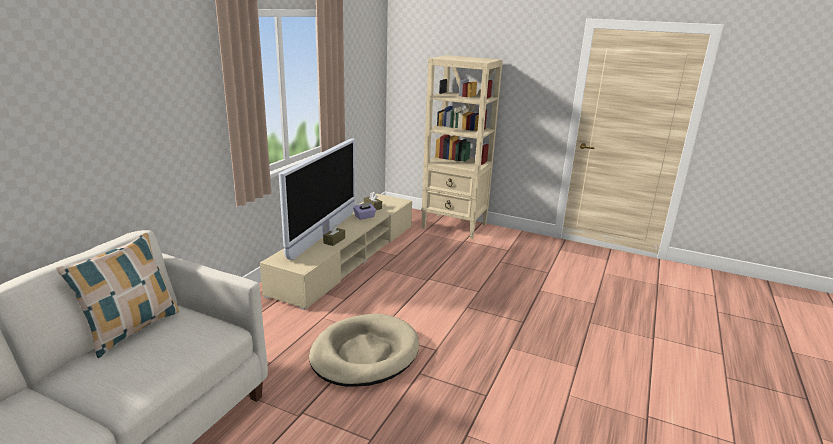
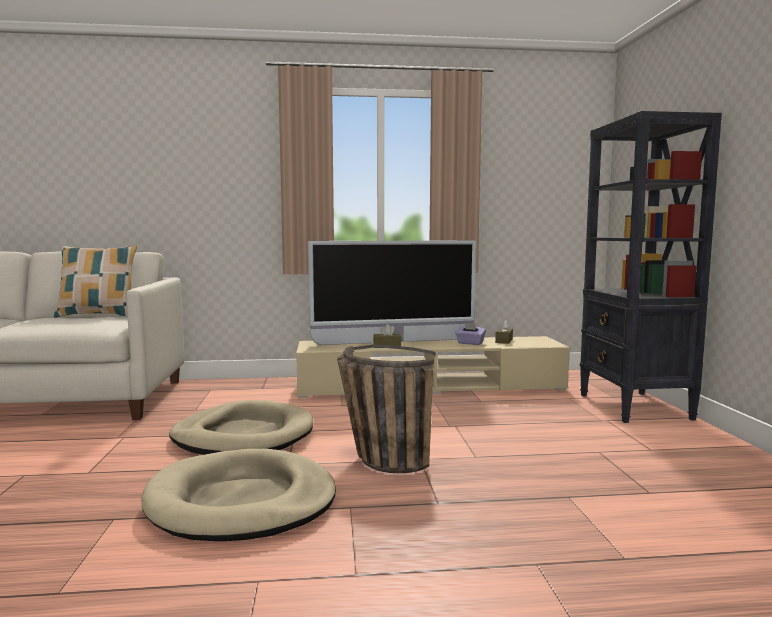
camera: 60 degrees right, 15 degrees down
(454, 226) = (634, 407): beige bookcase -> black bookcase
(455, 318) = (378, 458): none -> basket
(478, 380) = (241, 502): none -> beige dog bed

